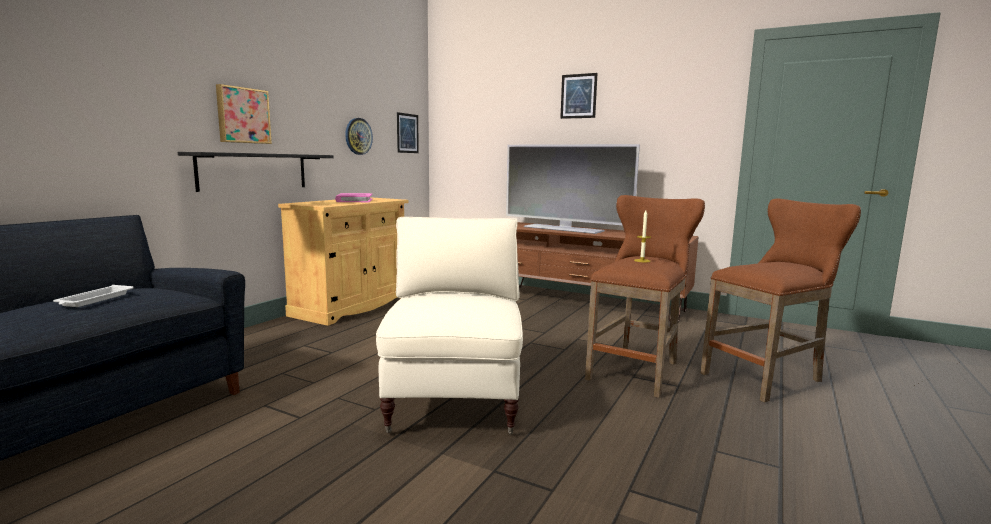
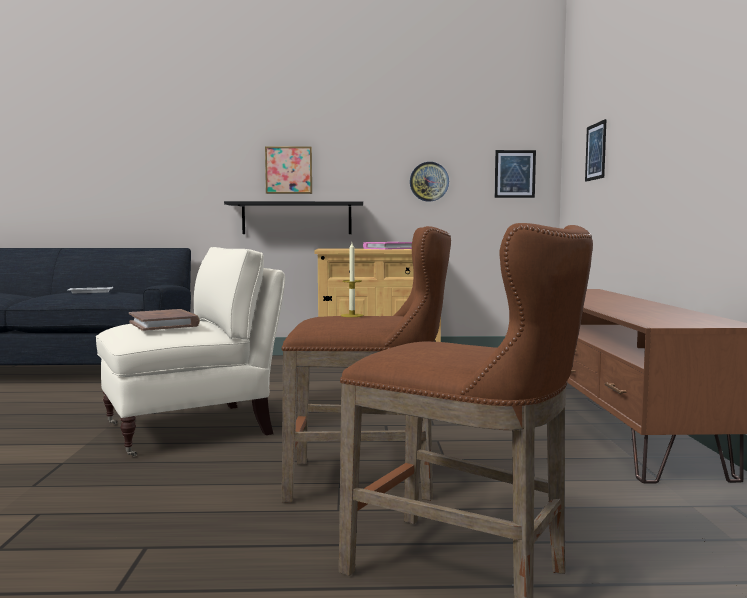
camera: 60 degrees right, 5 degrees down
(468, 302) = (164, 324): none -> brown book
(564, 229) = (597, 298): television -> none
(578, 96) = (658, 85): picture -> picture (596, 151)

